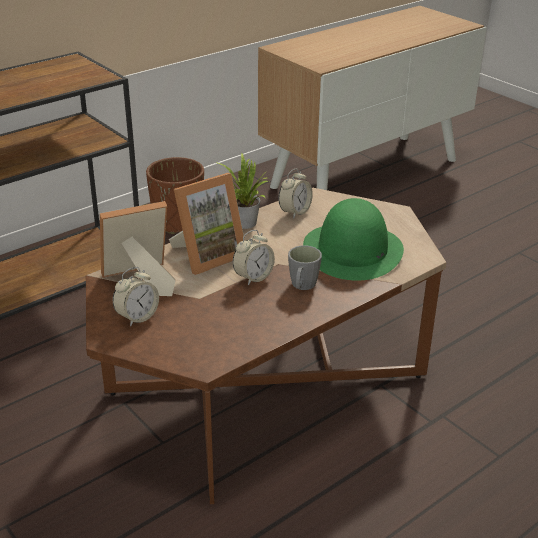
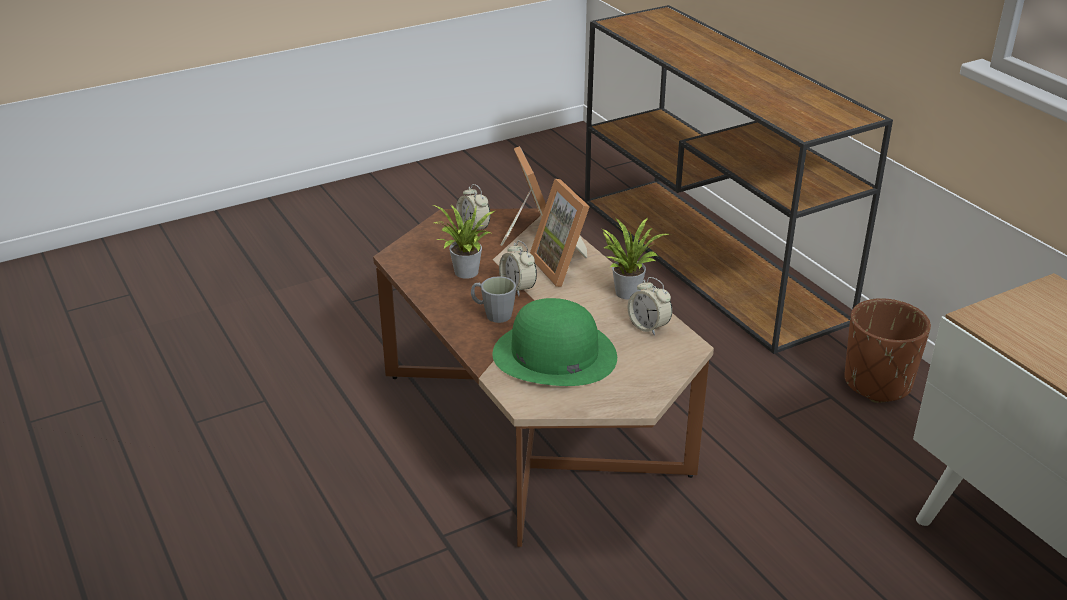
camera: 100 degrees right, 0 degrees up
(233, 311) = (465, 274): none -> potted plant

